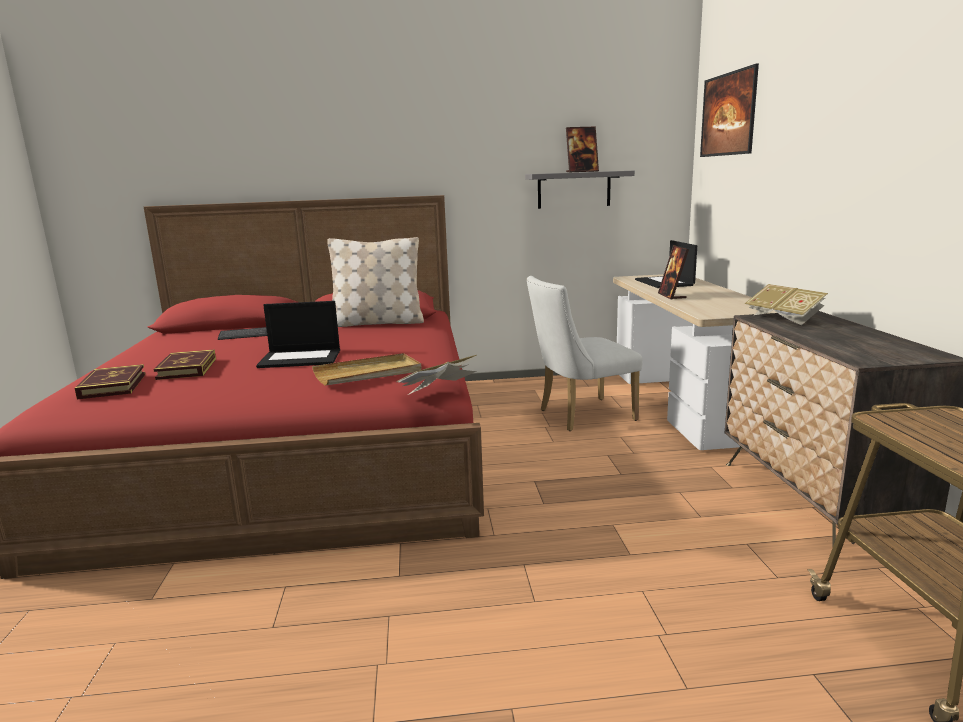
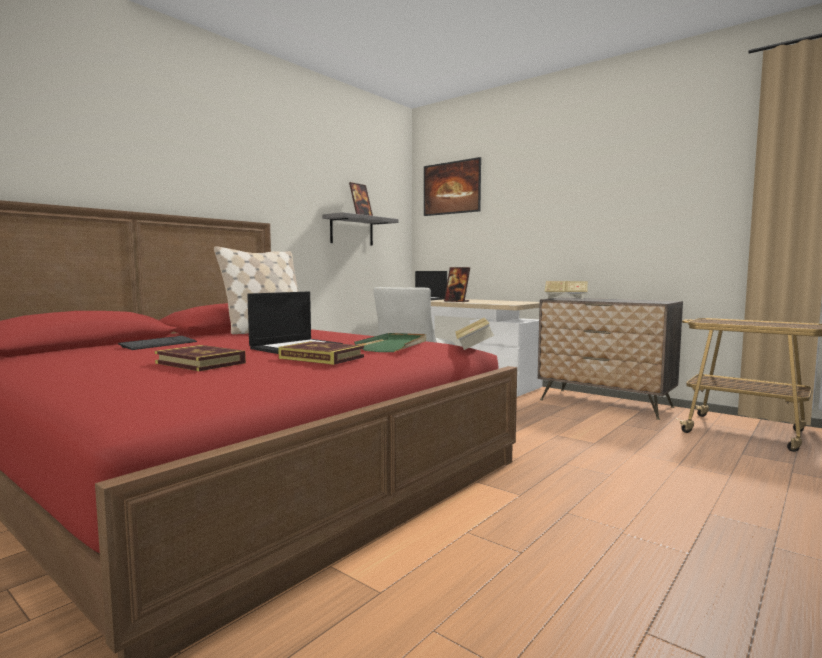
camera: 45 degrees left, 10 degrees down
(113, 386) = (161, 380): book -> book (321, 358)
(368, 373) = (394, 345): beige tray -> green tray

